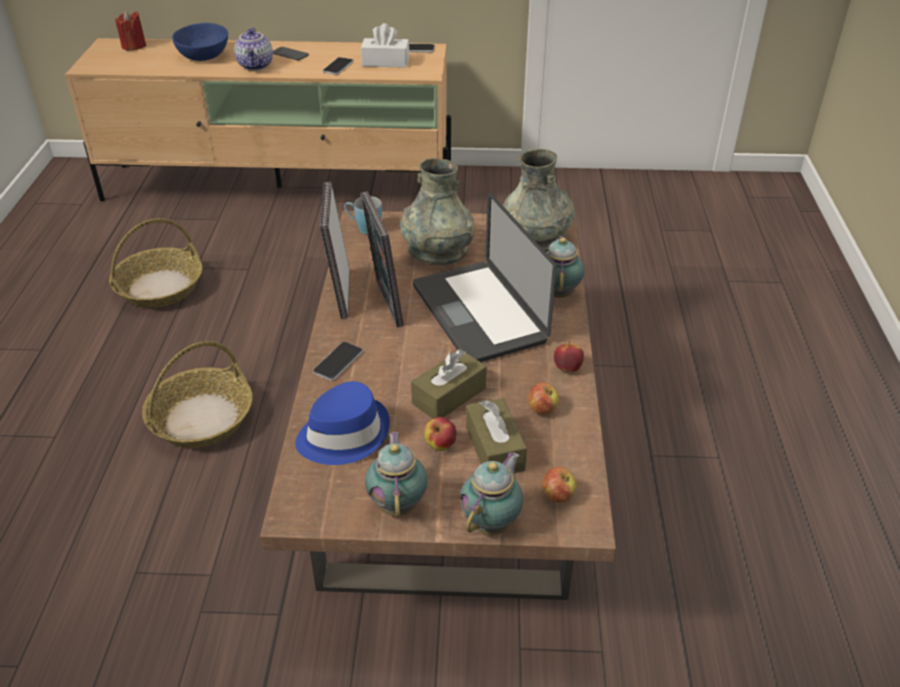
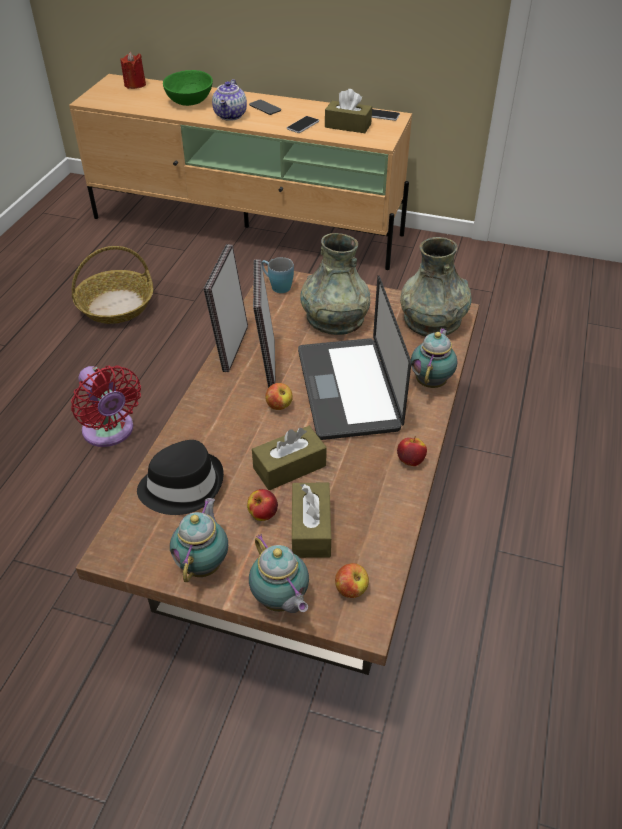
camera: 15 degrees right, 5 degrees up
(202, 418) = (110, 432): basket -> red fan
(203, 56) = (189, 101): blue bowl -> green bowl
(338, 362) = (204, 414): phone -> none
(343, 434) = (182, 485): blue hat -> black hat
(385, 62) = (348, 126): white tissue box -> brown tissue box
(492, 522) = (280, 601): teapot -> teapot turned 105 degrees clockwise
(542, 409) = (370, 498): apple -> apple (279, 406)

